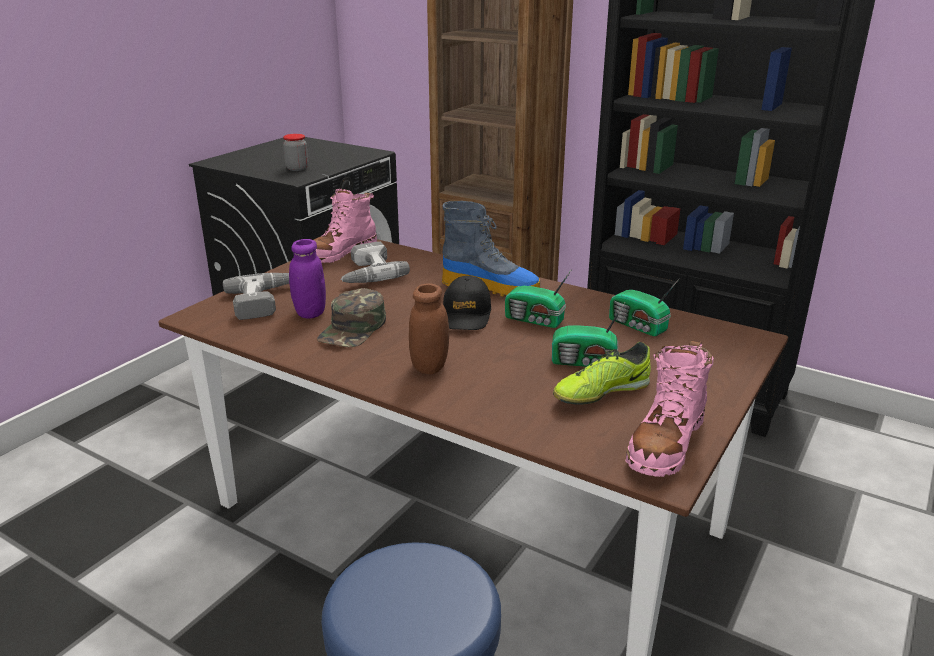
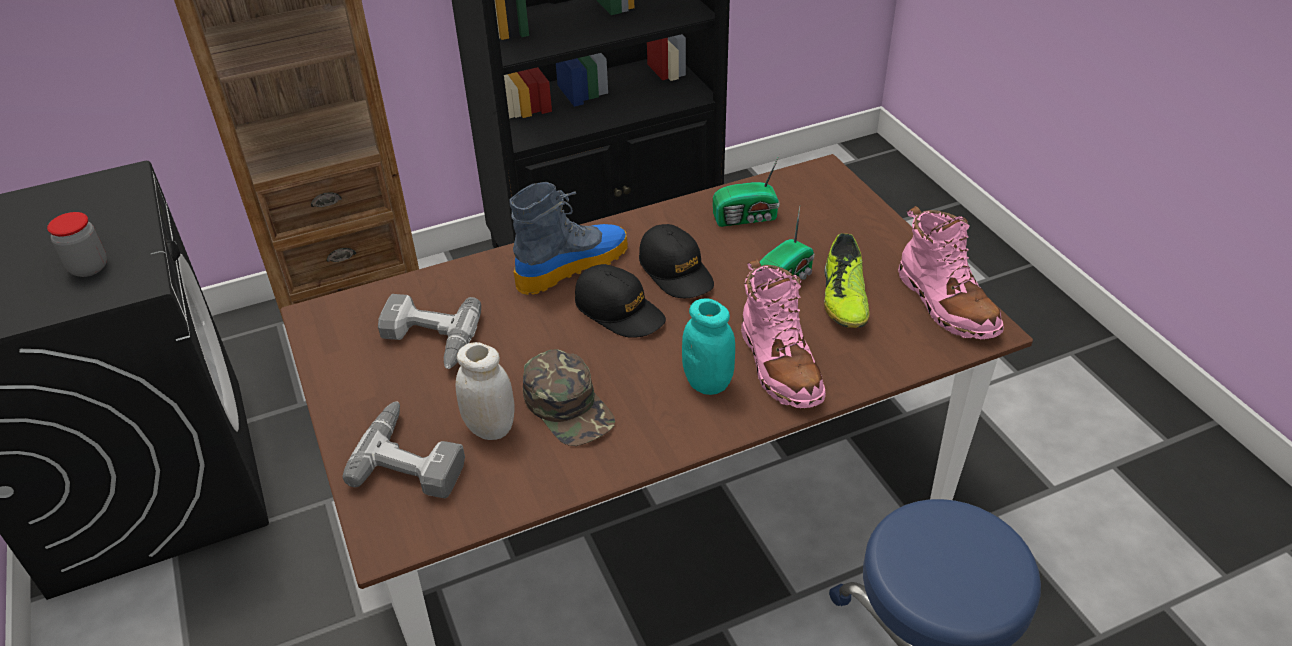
camera: 55 degrees left, 15 degrees up
(310, 313) = (490, 428): purple jar -> white jar
(339, 253) = (338, 342): pink boot -> pink boot (779, 365)
(429, 366) = (708, 383): brown jar -> turquoise jar
(535, 320) = (676, 271): radio -> black cap

